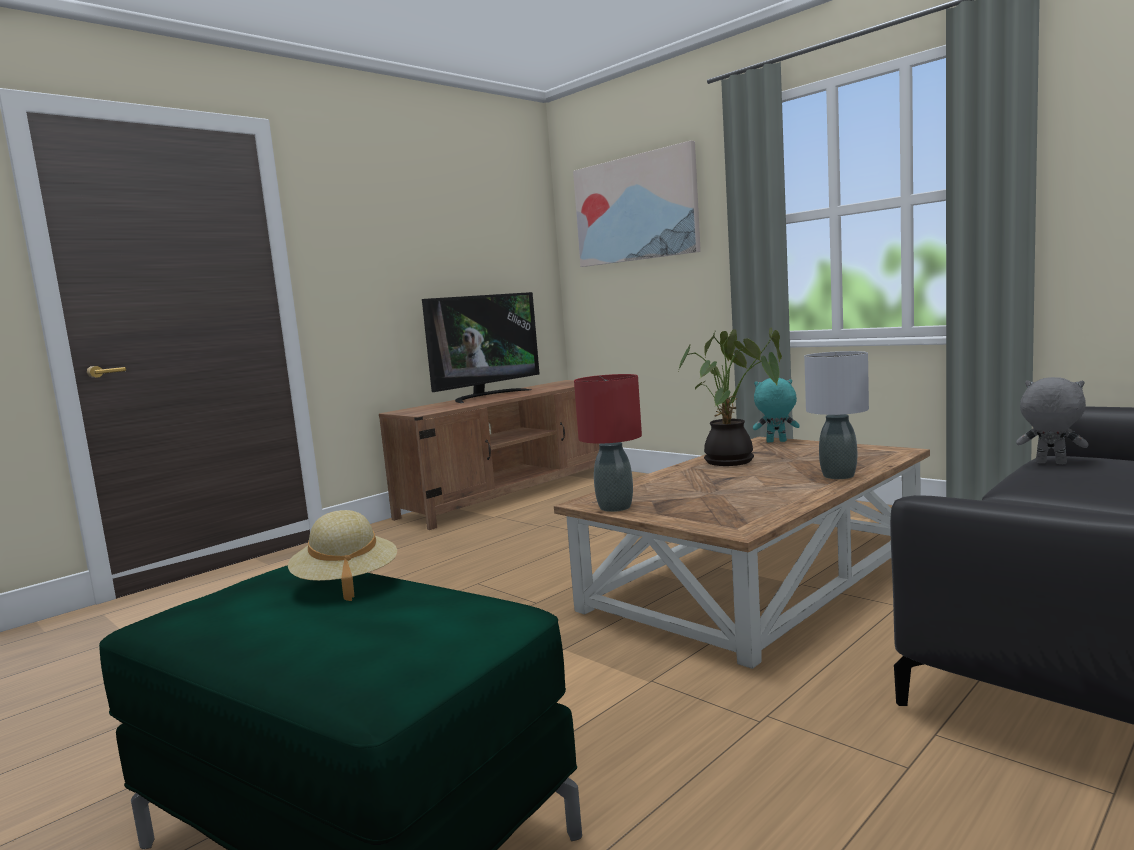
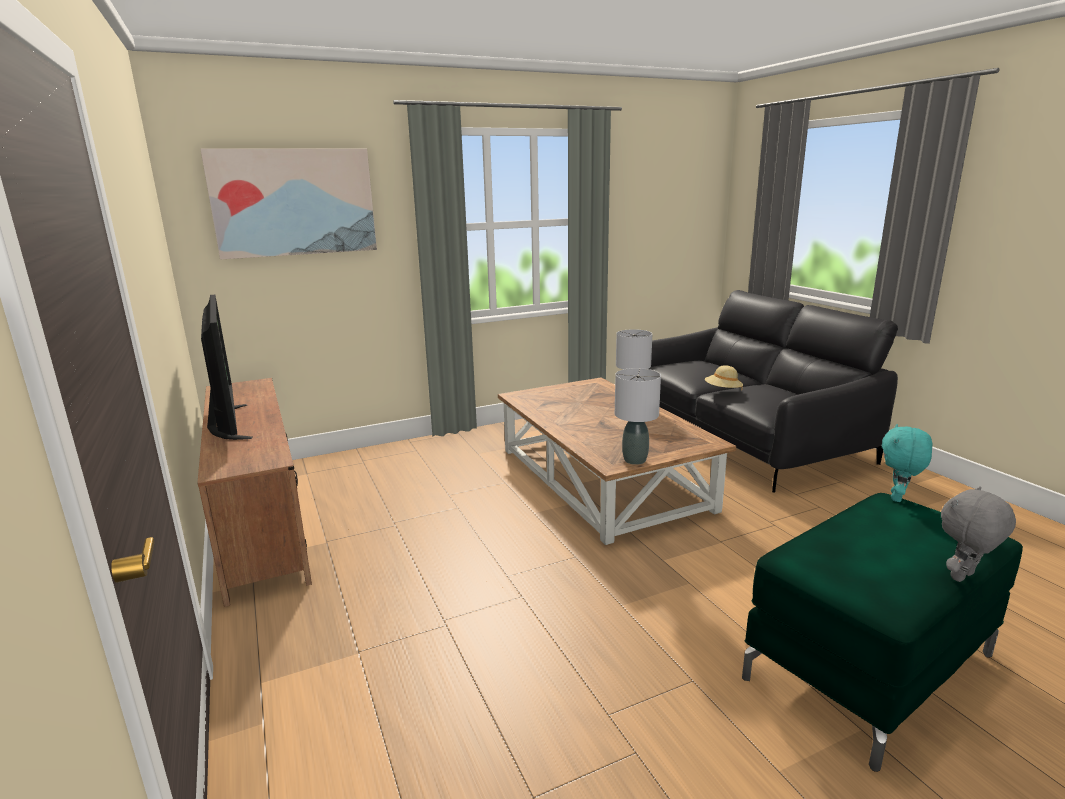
camera: 70 degrees left, 10 degrees up
(346, 583) = (845, 534): beige hat -> beige hat (722, 391)
(614, 507) = (634, 460): red table lamp -> grey table lamp
(733, 462) = (561, 413): potted plant -> none
(776, 442) = (524, 394): turquoise plush toy -> turquoise plush toy (898, 498)
(1050, 463) = (675, 371): grey plush toy -> grey plush toy (964, 577)

